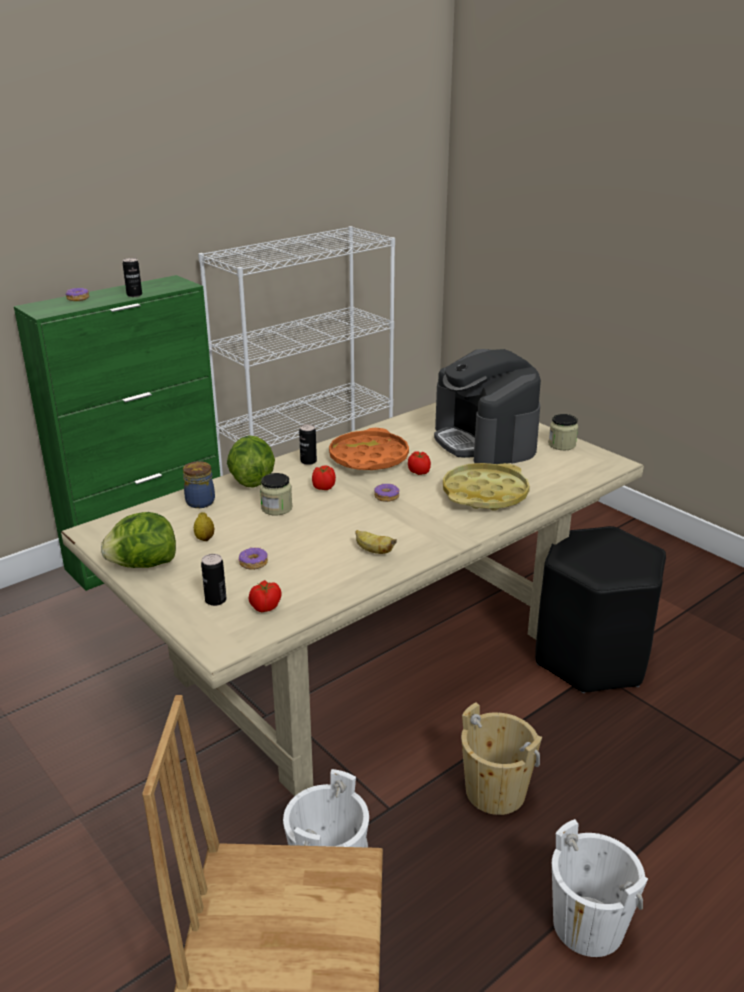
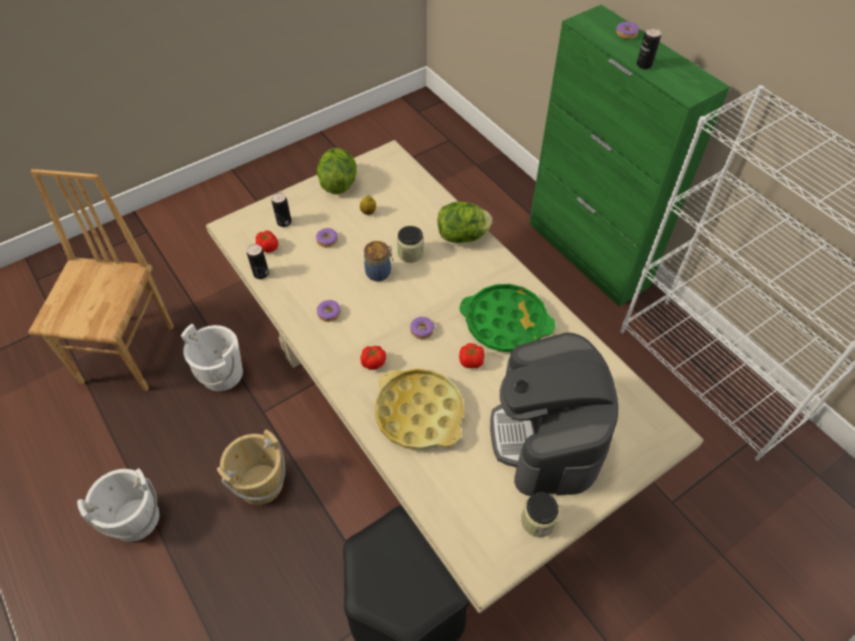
camera: 95 degrees right, 25 degrees up
(200, 501) = (428, 206): jar -> jar (379, 272)
(308, 461) = (499, 275): can -> can (261, 273)
(323, 487) = (445, 285): tomato -> tomato (373, 363)
(368, 458) = (505, 322): orange tray -> green tray
(373, 551) = (329, 313): banana -> donut
(485, 441) = (547, 435): coffee machine -> coffee machine turned 75 degrees counterclockwise

